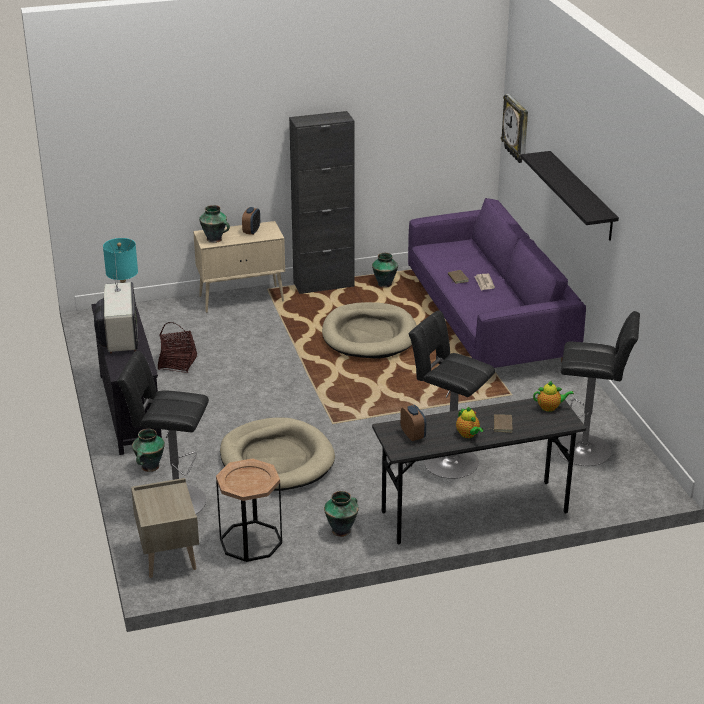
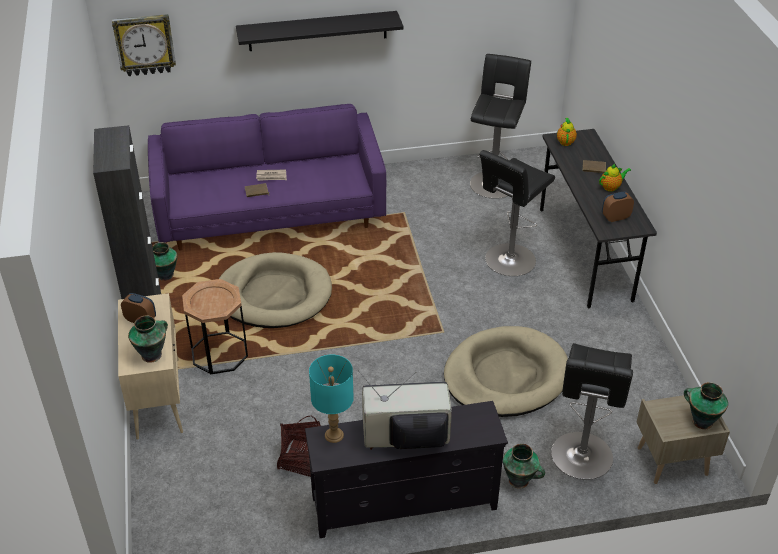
camera: 85 degrees left, 10 degrees up
(251, 541) = (641, 398): brown side table -> brown side table (219, 353)
(342, 530) = (617, 335): vase -> vase (701, 421)

